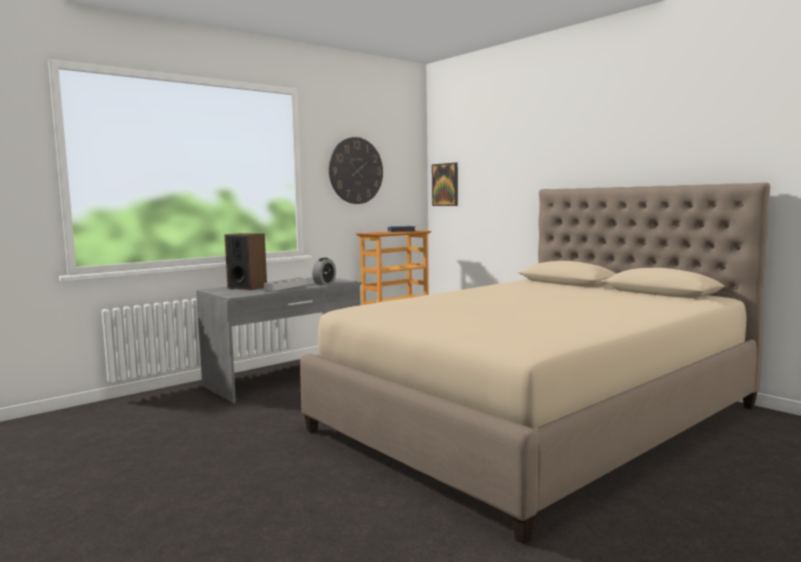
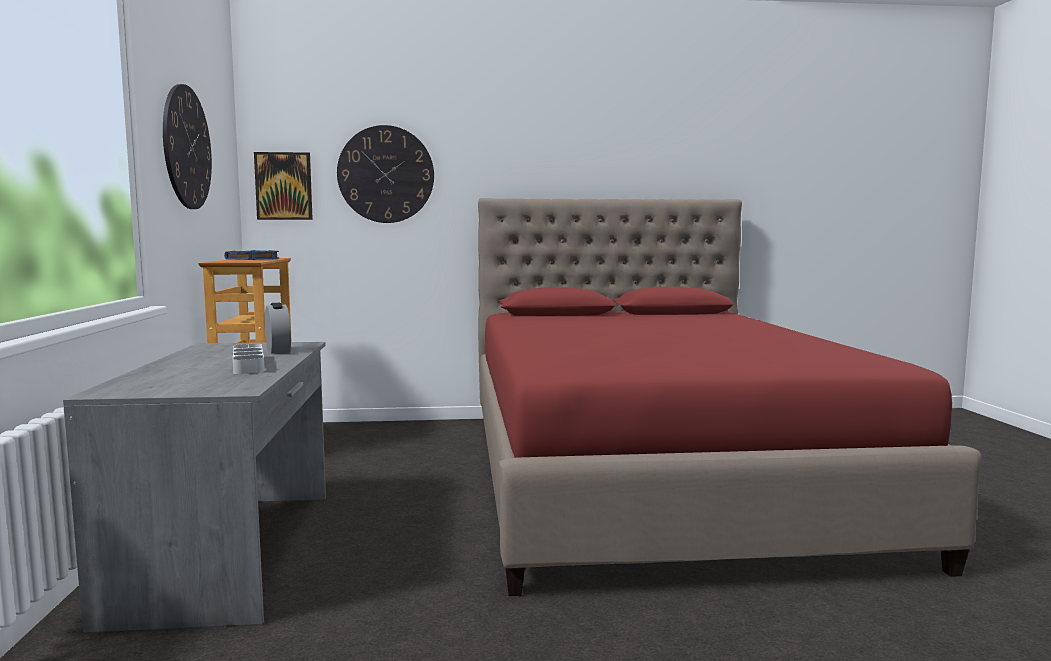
camera: 55 degrees left, 0 degrees up
(247, 287) = (171, 376): speaker -> none
(494, 174) = (386, 174): none -> wall clock
(539, 418) = (653, 475): beige bed -> red bed

